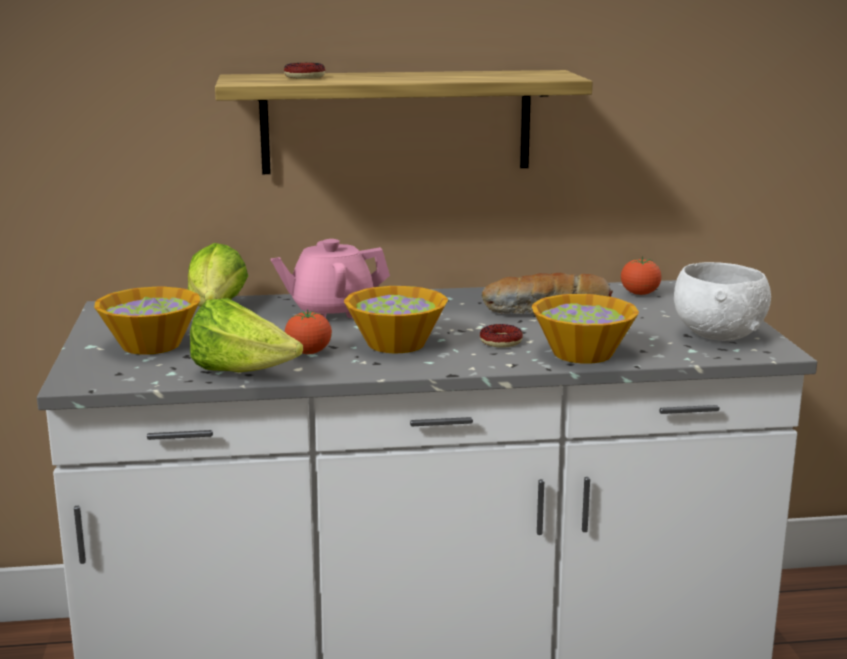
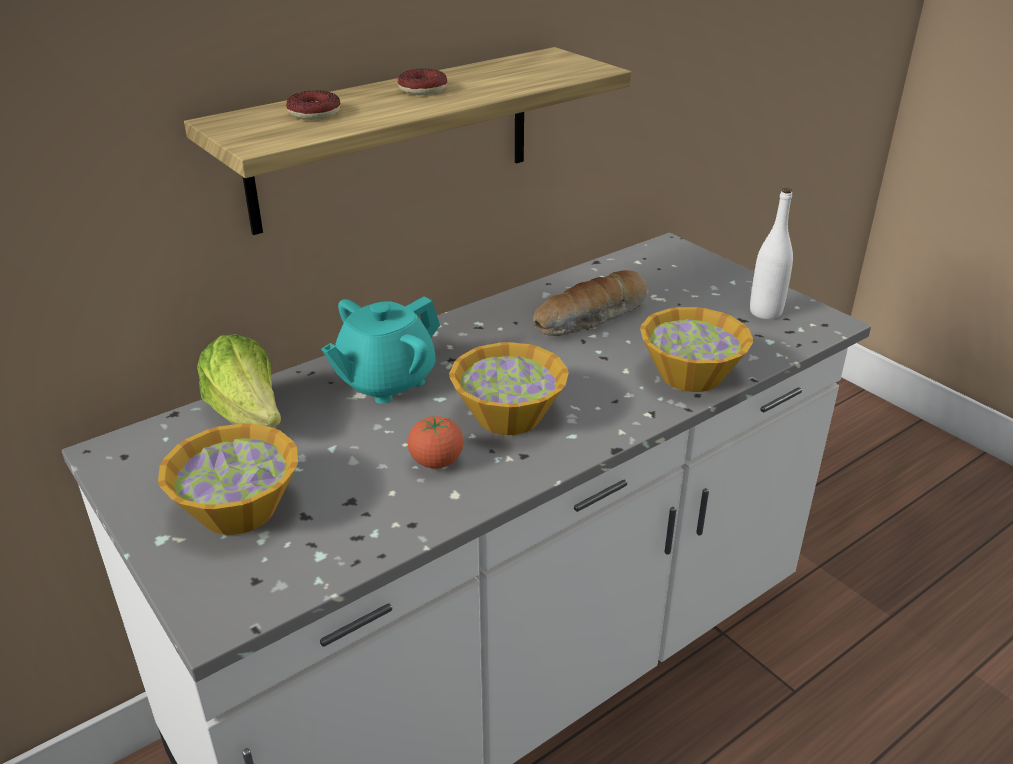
camera: 30 degrees left, 15 degrees up
(242, 372) = (401, 524): lettuce -> none
(331, 312) = (385, 382): pink teapot -> turquoise teapot
(501, 342) = (602, 380): donut -> donut (422, 89)
(639, 294) = (641, 270): tomato -> none
(718, 335) = (765, 312): white bowl -> white bottle

